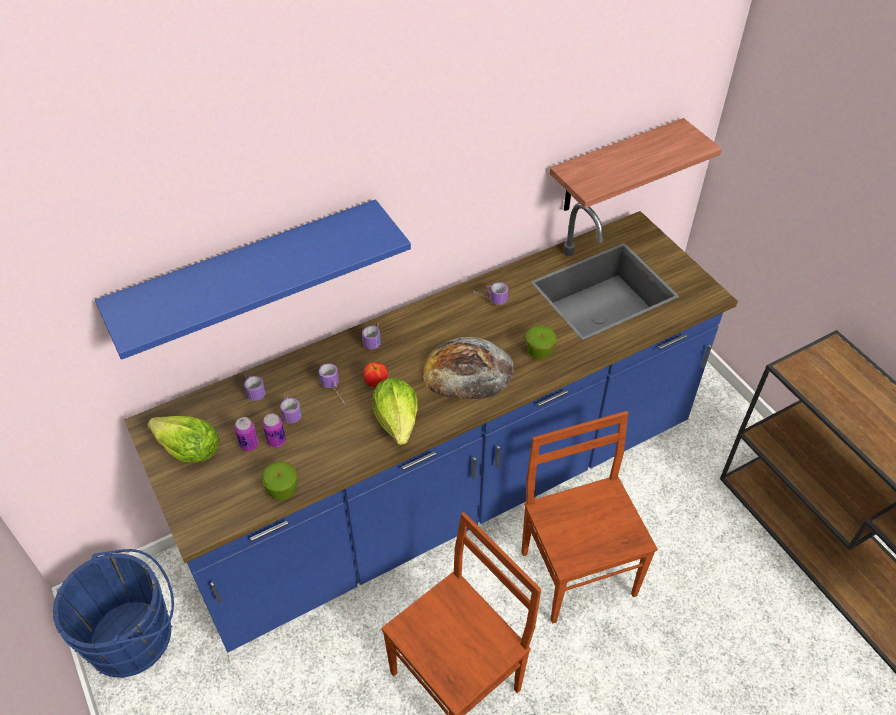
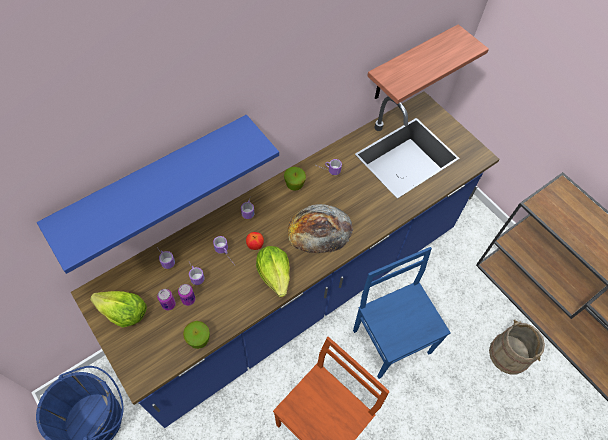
camera: 10 degrees left, 10 degrees up
(539, 351) = (368, 210): apple -> apple (294, 184)
(579, 571) = (392, 340): brown chair -> blue chair
(760, 609) = (509, 354): none -> beige bucket

